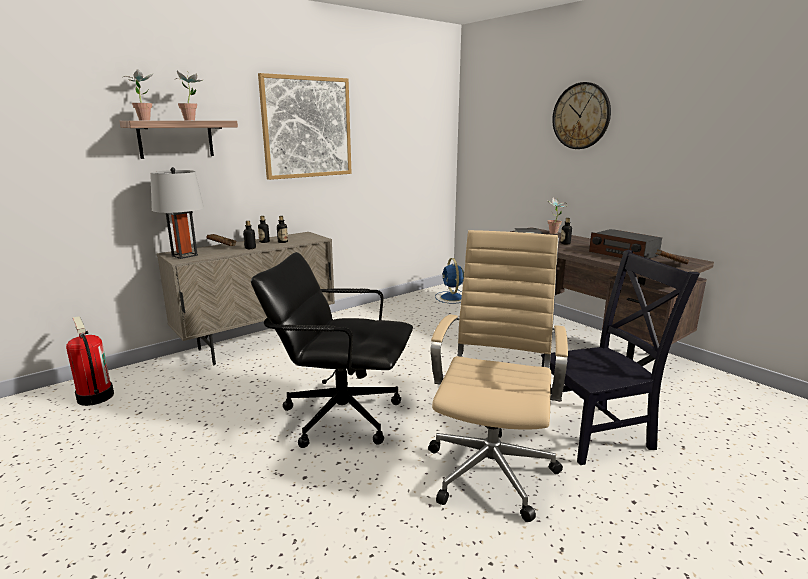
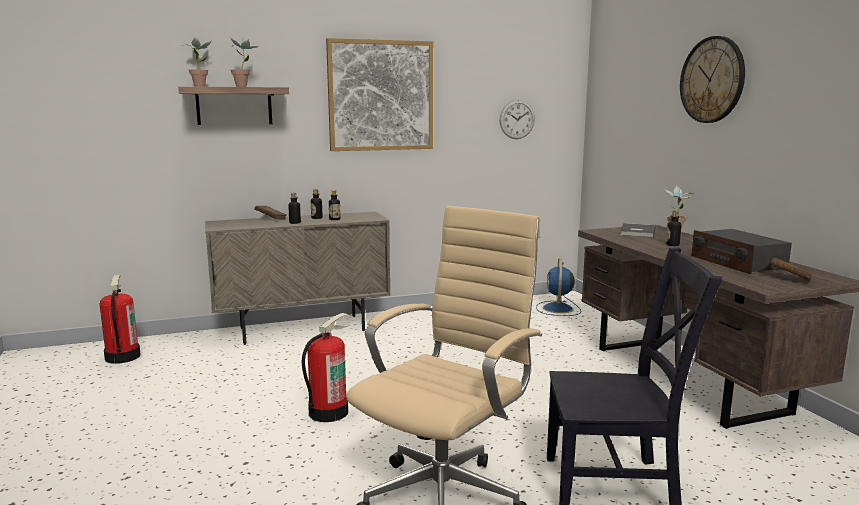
camera: 20 degrees right, 5 degrees down
(184, 255) = (226, 224): grey table lamp -> none
(341, 415) = (328, 412): black office chair -> fire extinguisher
(411, 146) = (517, 119): none -> wall clock

